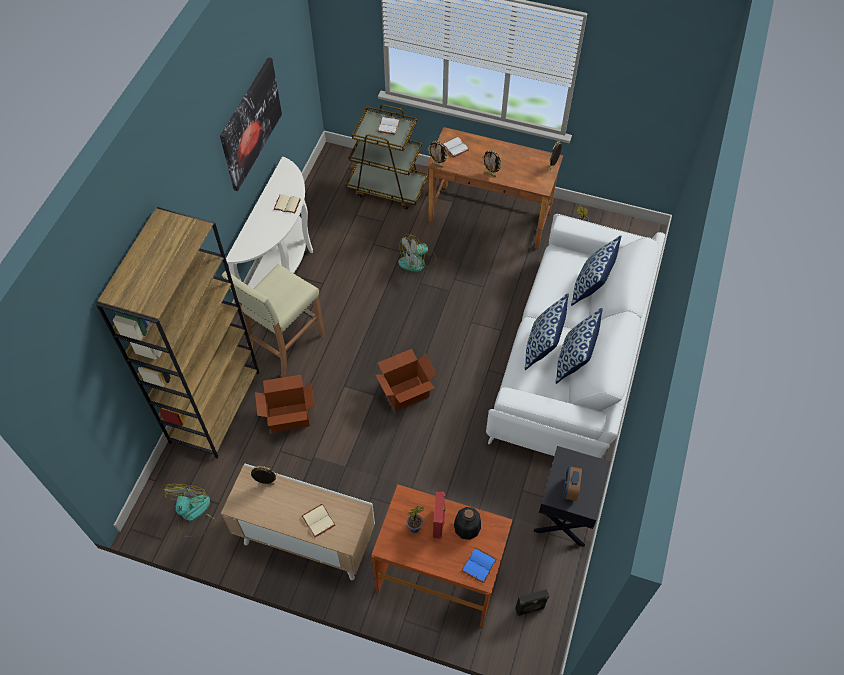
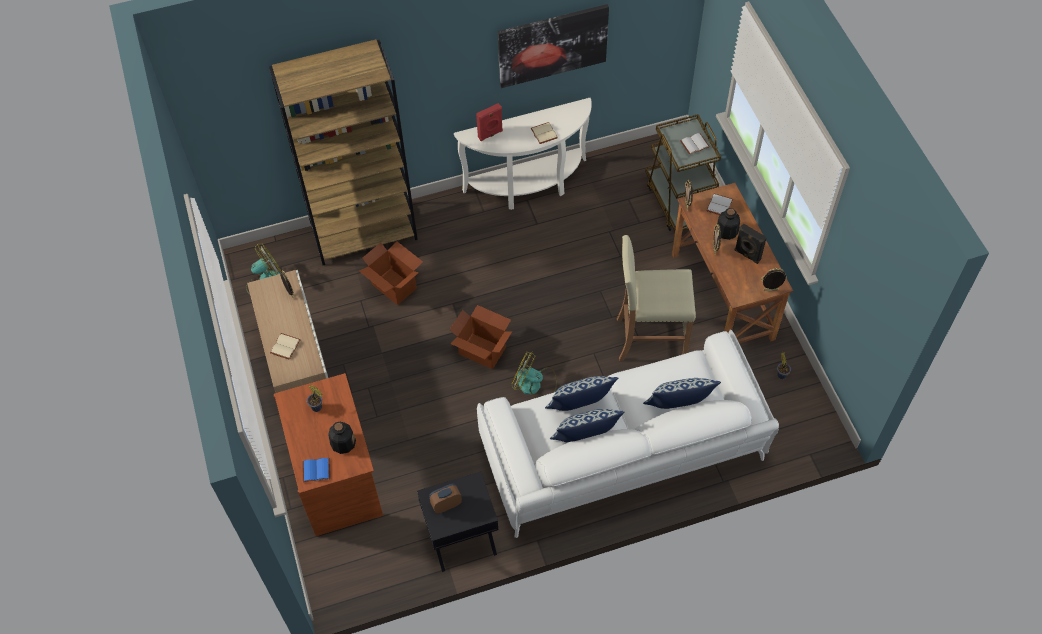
camera: 55 degrees right, 0 degrees up
(285, 344) = (457, 239): beige stool -> beige stool (650, 339)
(417, 261) = (621, 274): fan -> fan (534, 384)
(439, 523) = (332, 421): red speaker -> red speaker (490, 134)
(481, 157) = (726, 231): none -> bottle
(530, 609) = (355, 562): black speaker -> black speaker (747, 255)

